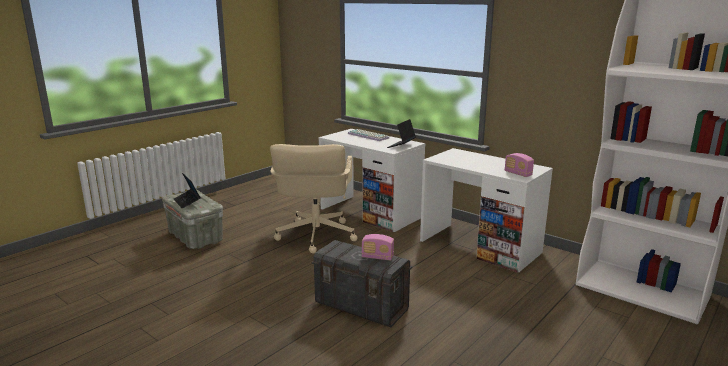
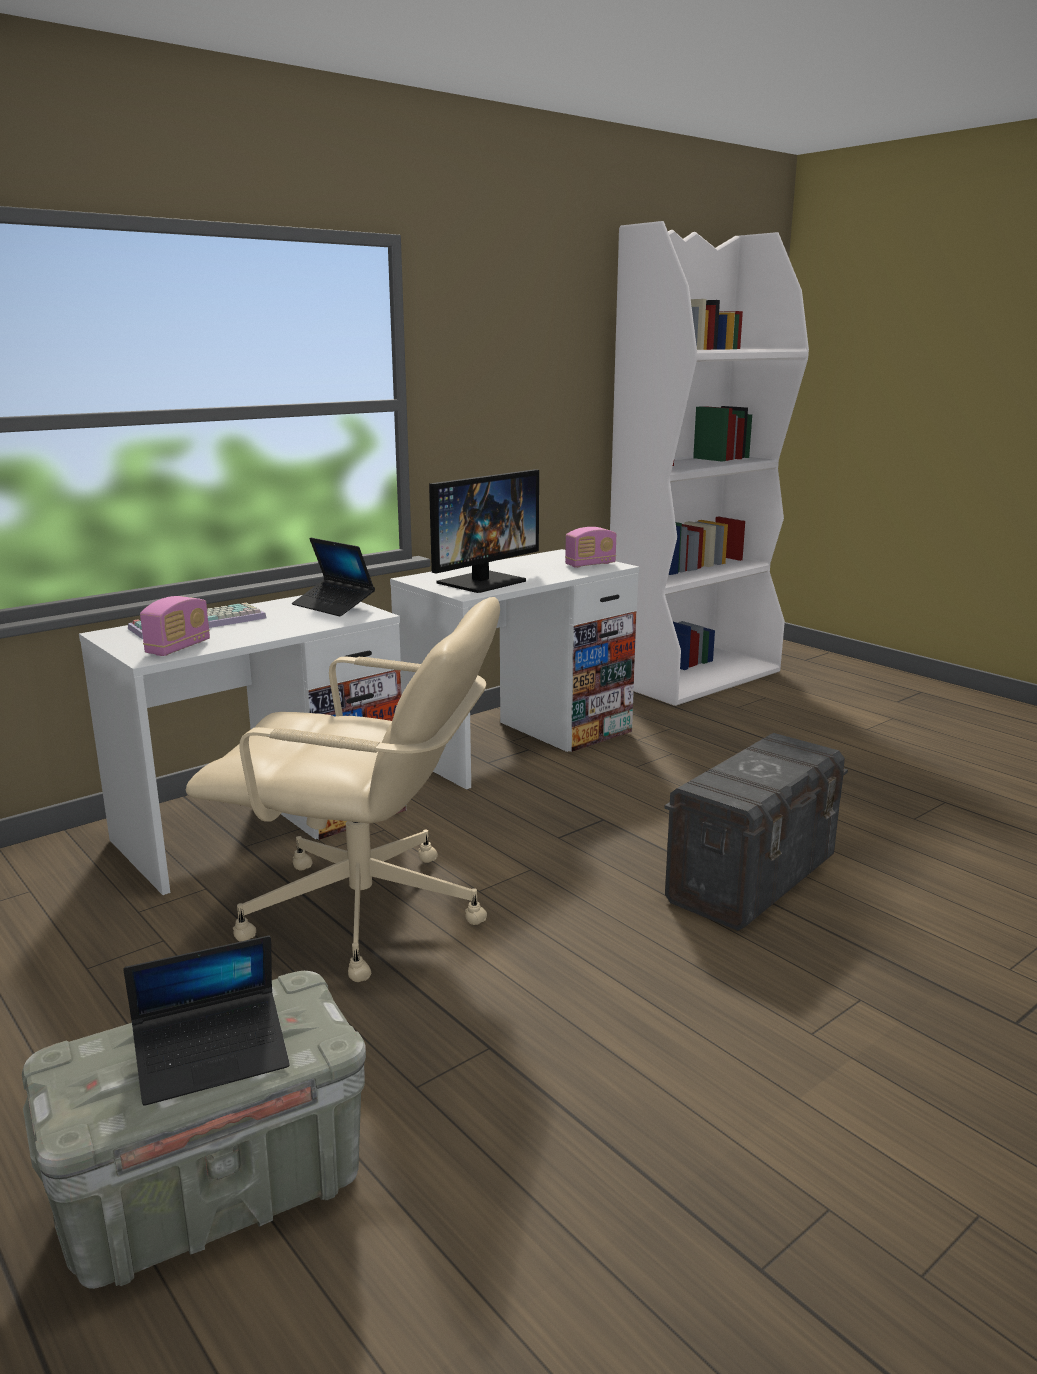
camera: 80 degrees left, 0 degrees up
(377, 257) = (768, 755): radio -> radio (178, 648)
(459, 159) = (482, 582): none -> monitor

